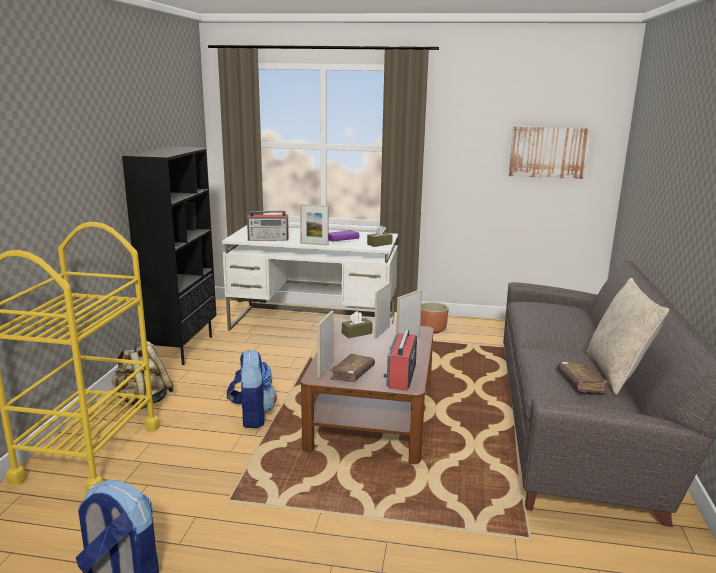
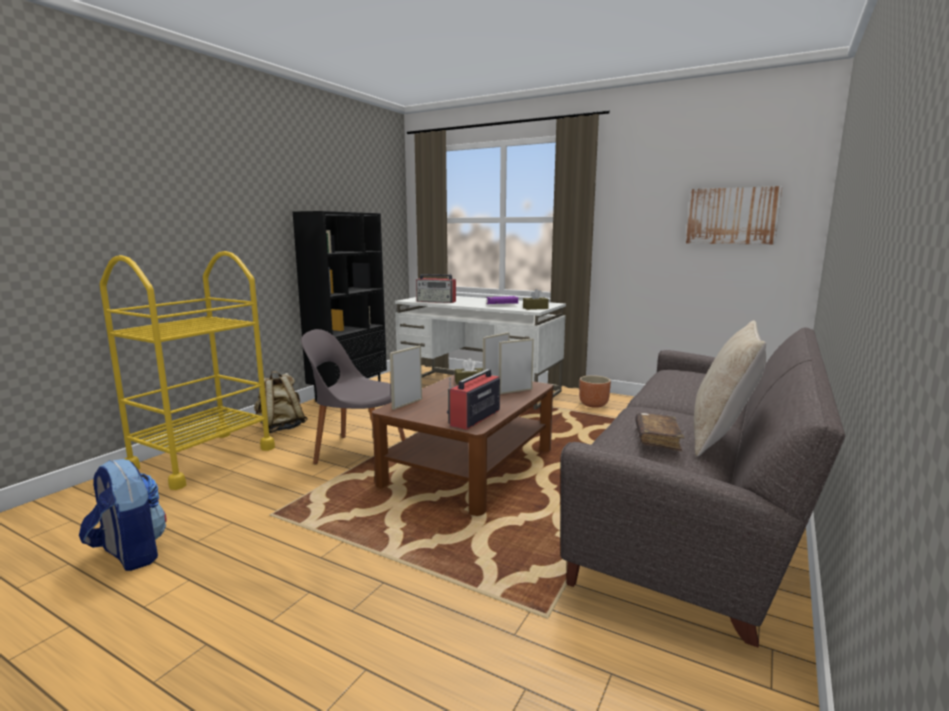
camera: 20 degrees right, 5 degrees down
(252, 416) = (357, 451): backpack -> grey chair
(314, 244) = (472, 305): picture frame -> none
(352, 374) = (427, 411): brown book -> none

